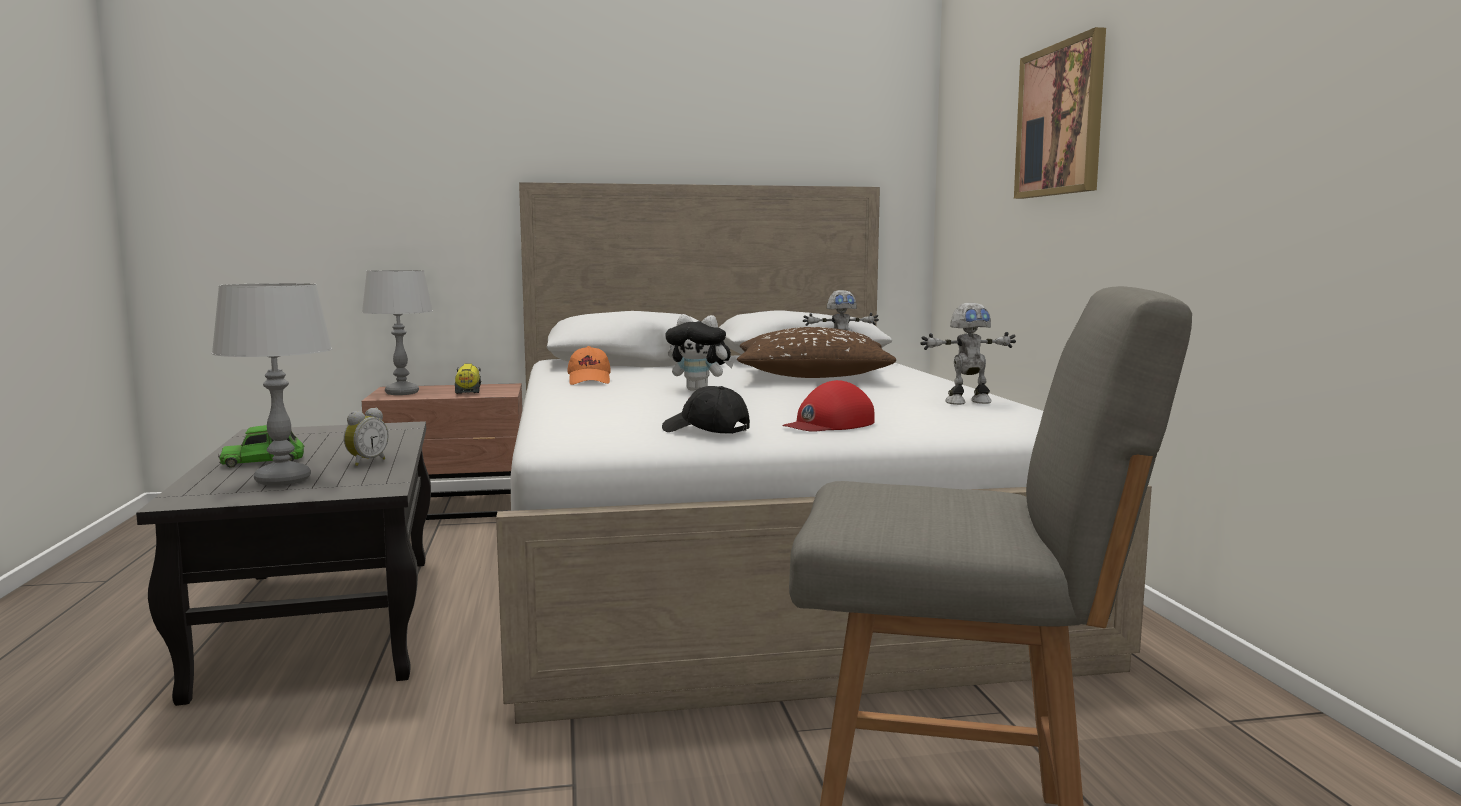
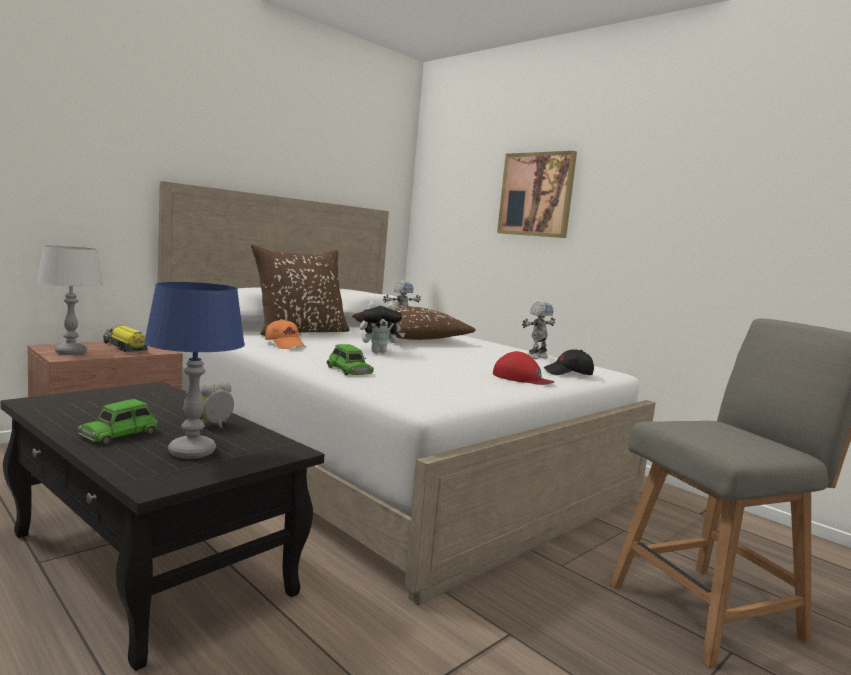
camera: 35 degrees left, 0 degrees up
(283, 480) = (192, 452): grey table lamp -> blue table lamp
(366, 462) = (216, 426): alarm clock -> alarm clock turned 135 degrees counterclockwise
(582, 406) = (348, 370): none -> green toy car
(660, 369) = (300, 332): none -> brown pillow
(705, 431) = (479, 388): black cap -> black cap (568, 373)
(829, 424) = (521, 378): red cap -> red cap turned 75 degrees counterclockwise

